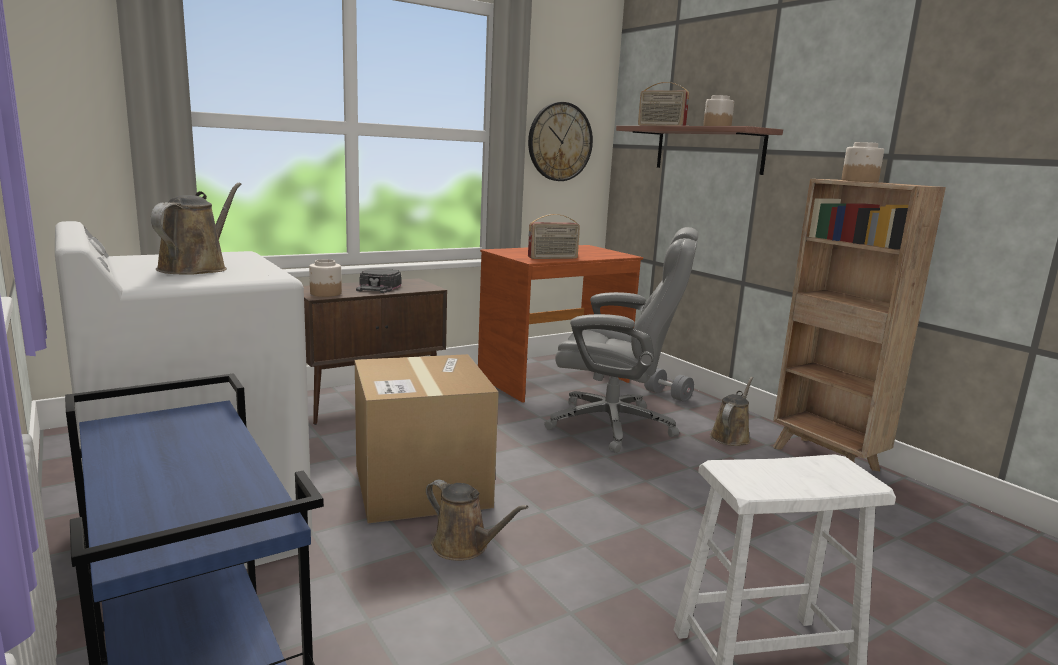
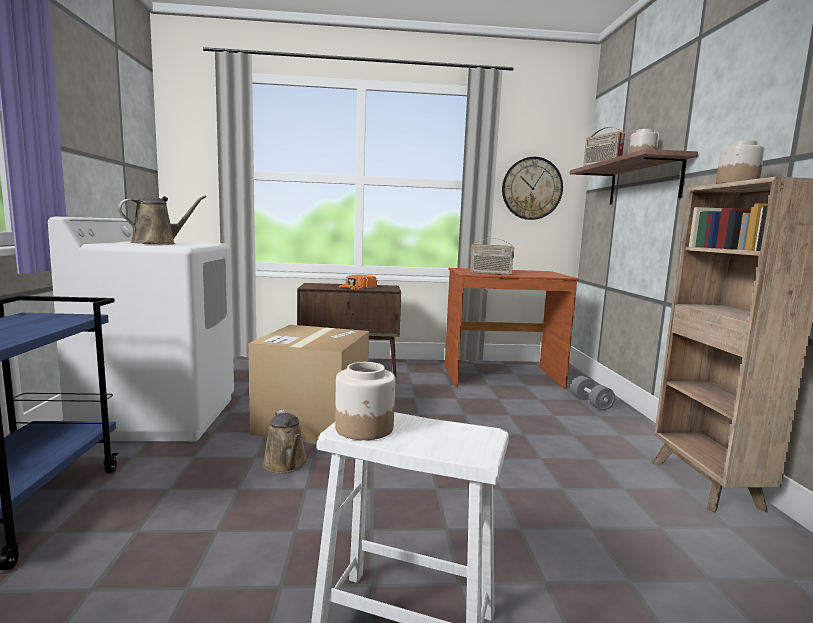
camera: 30 degrees right, 5 degrees down
(326, 293) = (316, 286): jar -> jar (365, 428)
(379, 287) = (358, 287): black cap -> orange cap
(614, 425) = (511, 415): grey office chair -> none
(731, 436) = (615, 444): brown watering can -> none

